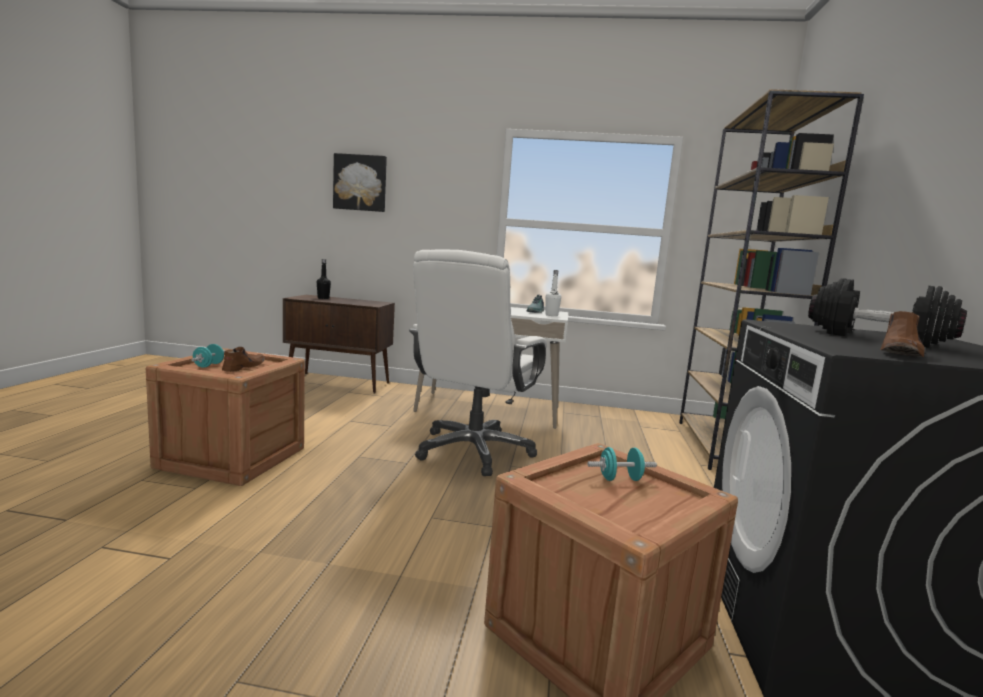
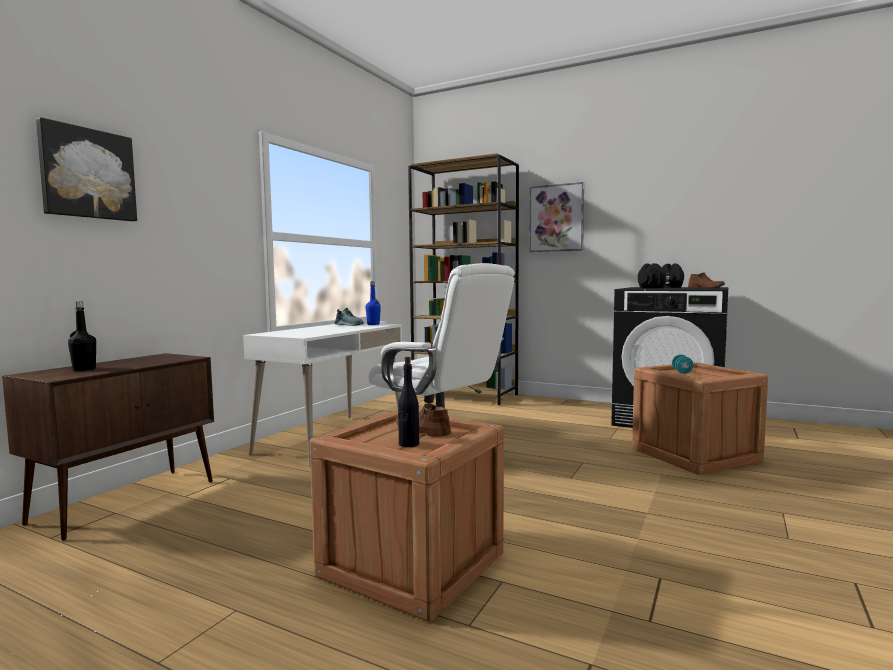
camera: 70 degrees left, 5 degrees down
(208, 365) = (408, 444): turquoise dumbbell -> black bottle
(551, 315) = (373, 324): white bottle -> blue bottle
(890, 186) = (556, 218): none -> picture

